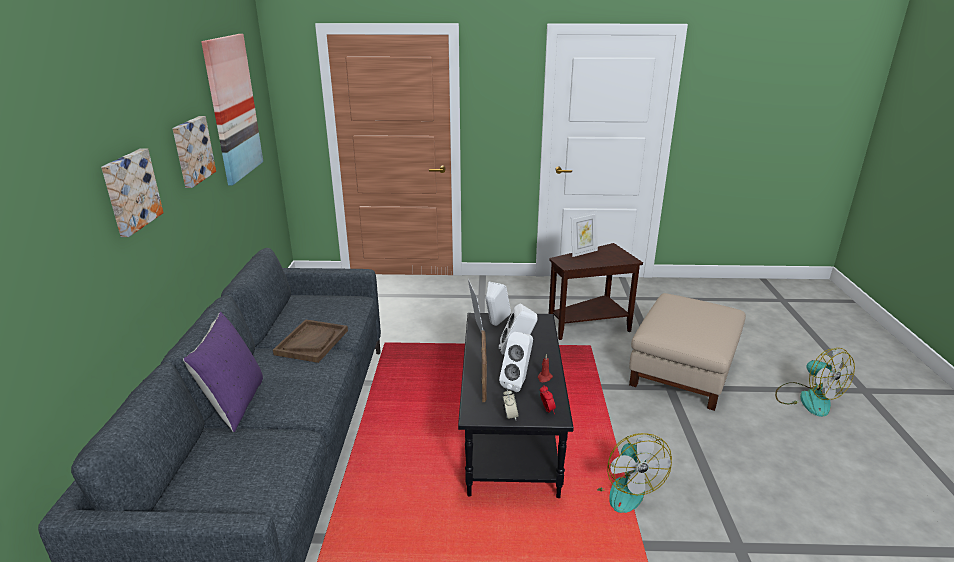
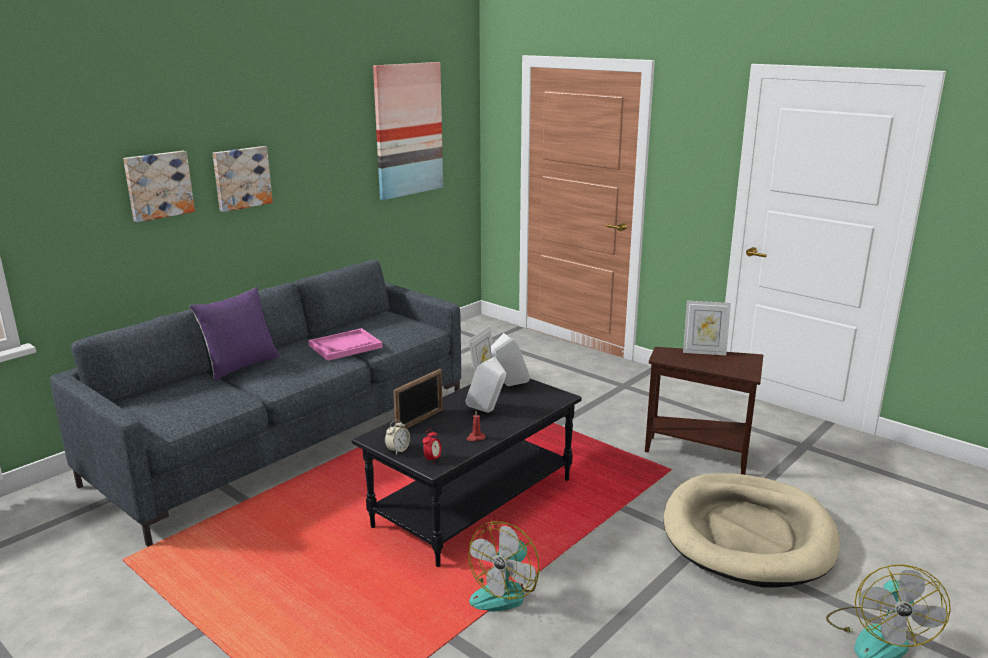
camera: 40 degrees right, 5 degrees down
(192, 151) = (333, 159): picture -> picture (158, 185)
(311, 342) = (345, 346): brown tray -> pink tray
(518, 383) = (446, 432): white speaker -> none
(682, 369) = (747, 534): beige ottoman -> beige dog bed

